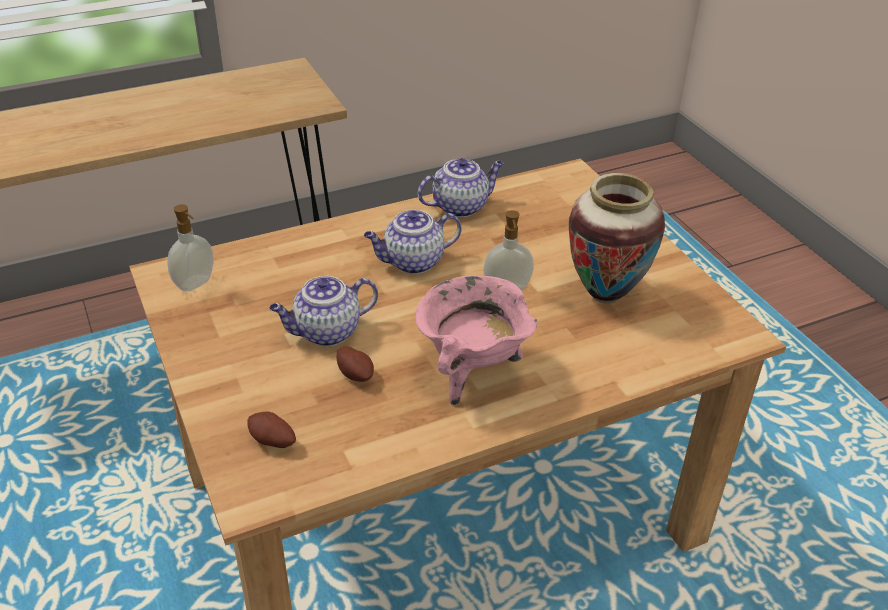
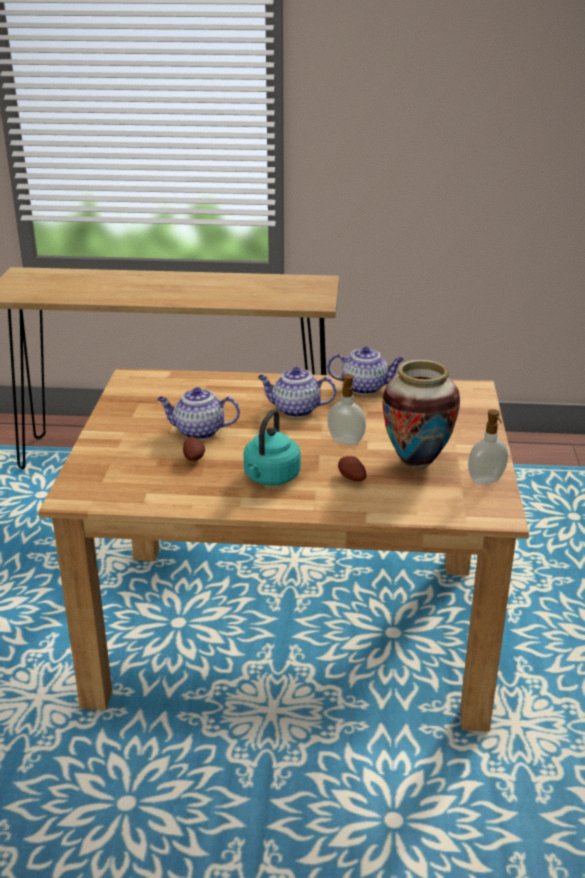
camera: 30 degrees right, 10 degrees down
(195, 284) = (145, 387): soap dispenser -> soap dispenser (486, 481)
(272, 442) = (109, 475): potato -> potato (351, 479)
(472, 372) = (270, 478): pink cooking pot -> turquoise kettle

